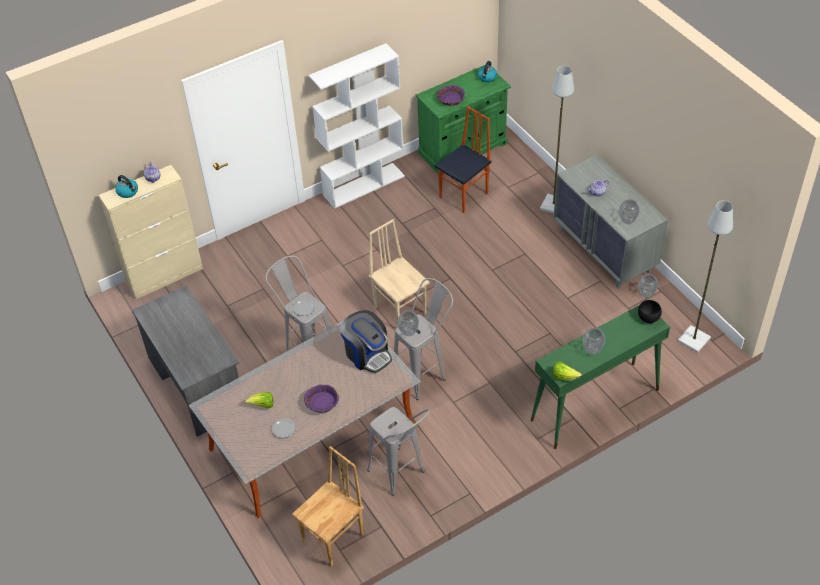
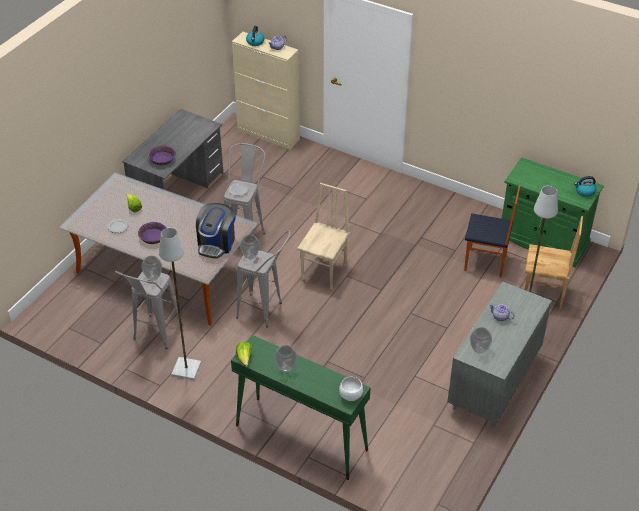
camera: 60 degrees right, 5 degrees down
(334, 539) = (77, 321): brown chair -> brown chair (543, 295)
(364, 185) = (446, 198): white bookcase -> none
(451, 100) = (533, 180): purple bowl -> purple bowl (162, 159)
(646, 294) = (461, 433): vase -> vase (153, 277)
(648, 318) = (350, 396): black bowl -> white bowl
(694, 340) = (428, 489): grey floor lamp -> grey floor lamp (186, 369)

